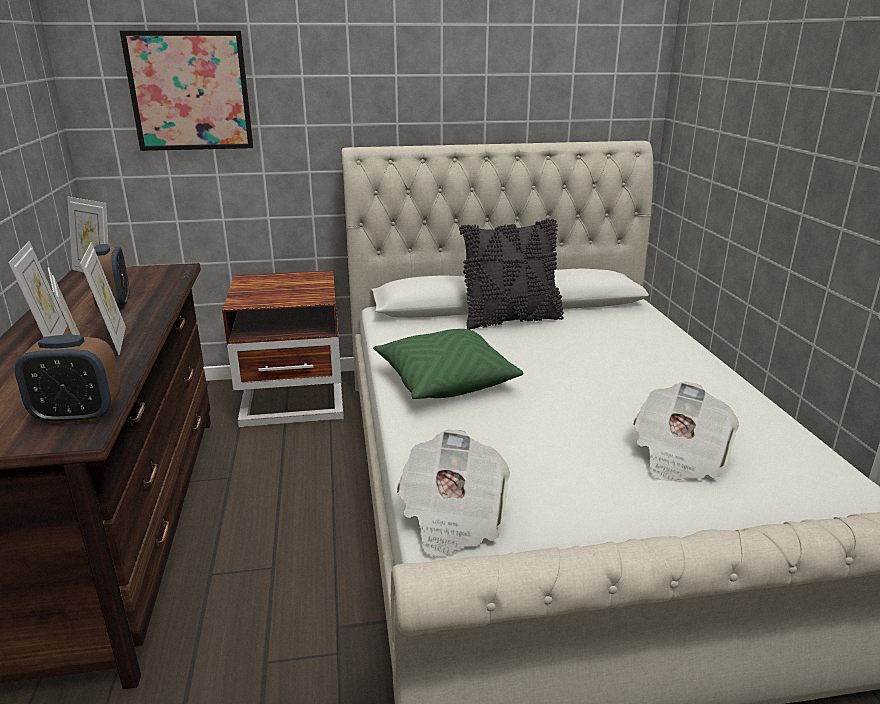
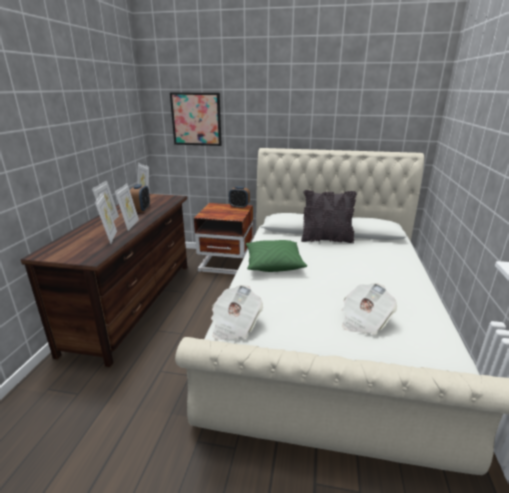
camera: 20 degrees right, 0 degrees up
(78, 416) = (97, 252): alarm clock -> alarm clock (239, 206)

